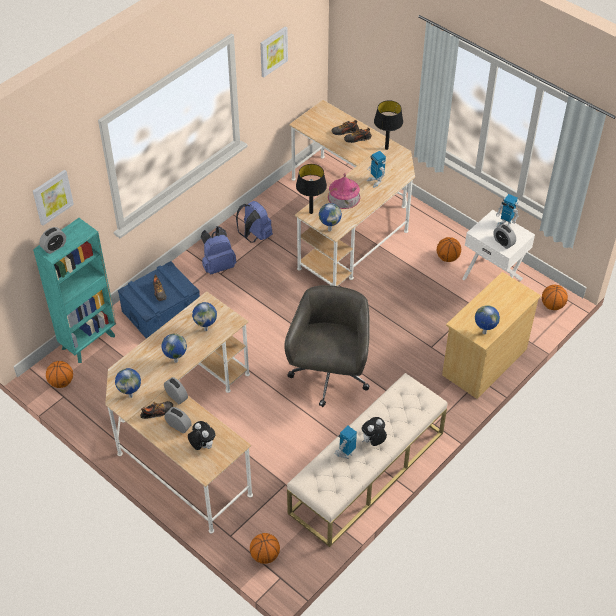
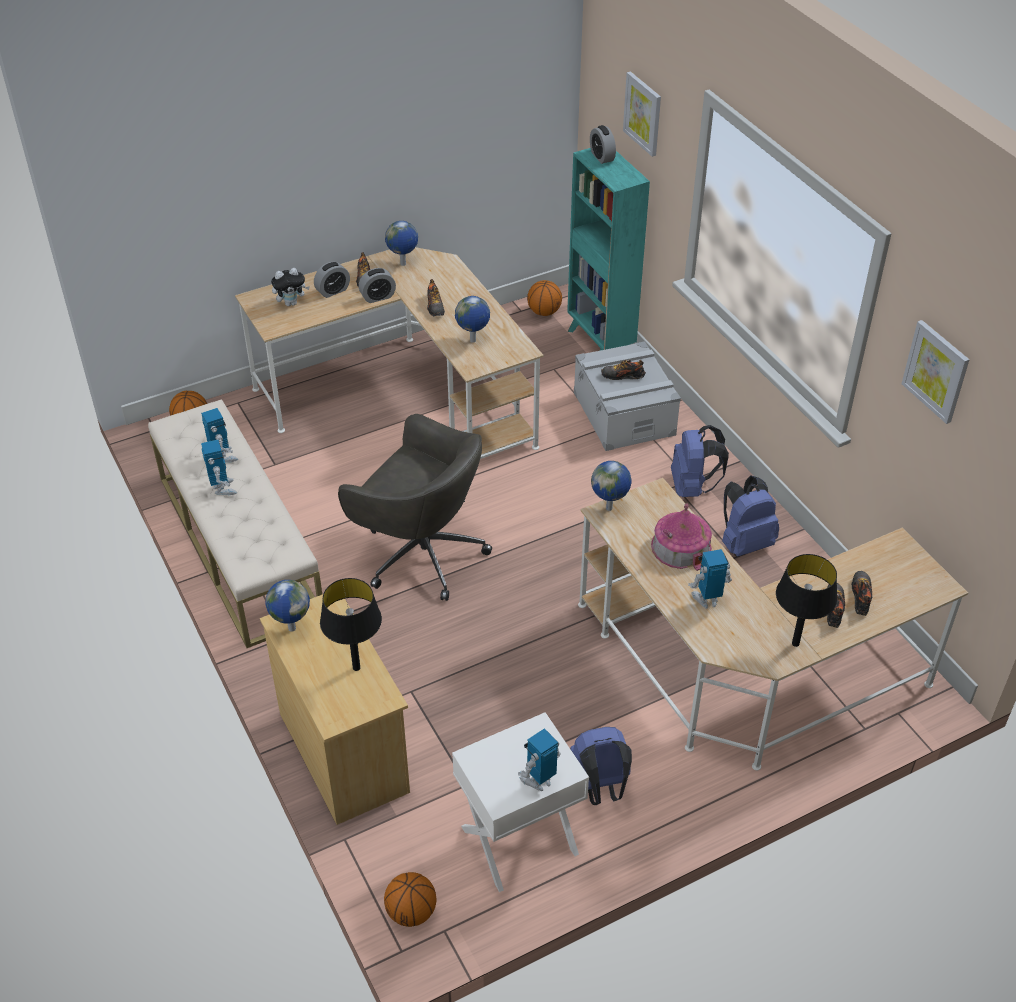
camera: 110 degrees right, 5 degrees down
(161, 311) = (624, 413): blue storage box -> grey storage box
(175, 361) = (435, 306): globe -> shoe
(311, 212) = (659, 497): black table lamp -> black table lamp (356, 668)
(373, 441) = (222, 489): plush toy -> toy robot
(447, 258) = (598, 788): basketball -> blue backpack
(503, 242) = (494, 759): alarm clock -> none

